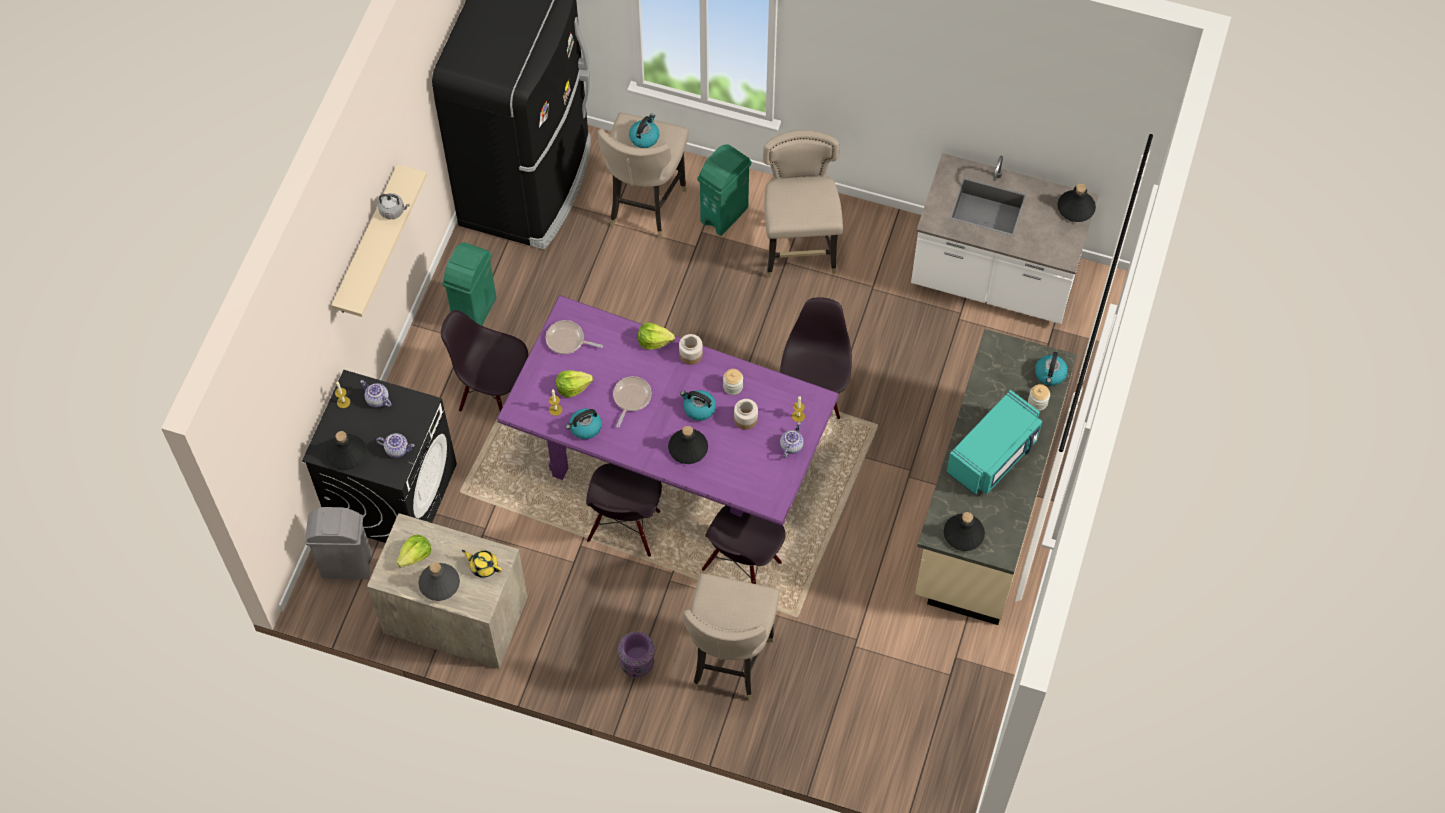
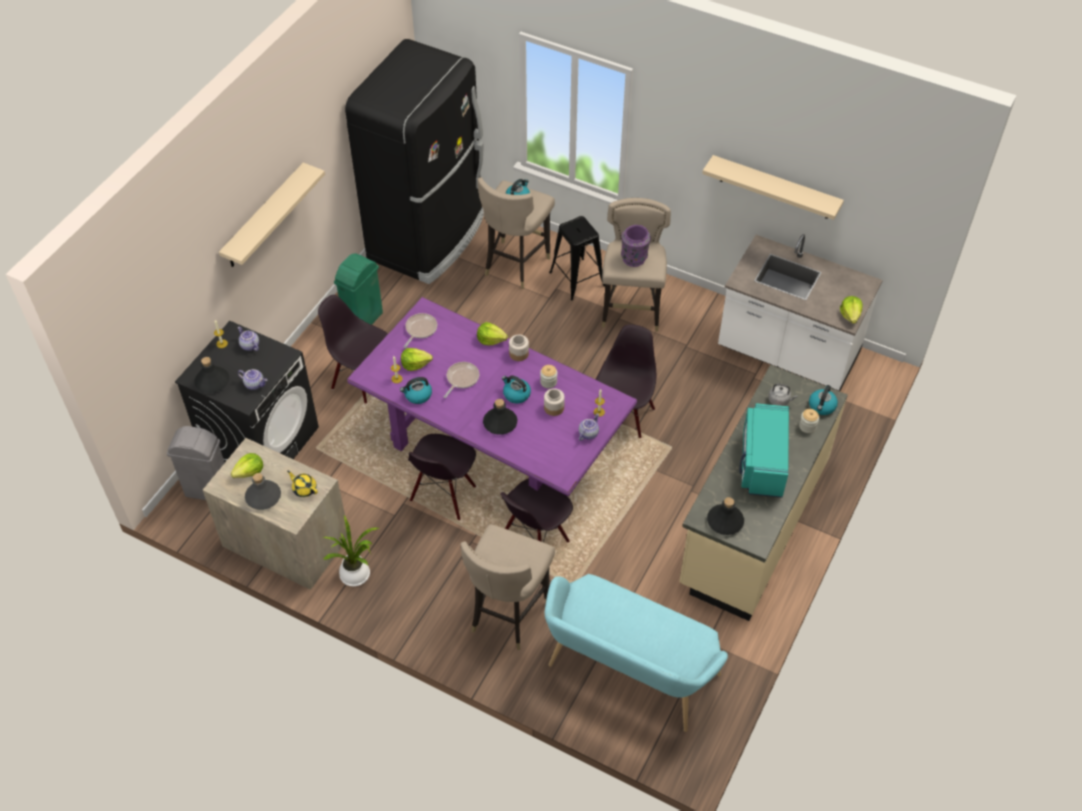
camera: 10 degrees right, 10 degrees down
(393, 211) = (290, 193): grey kettle -> grey kettle (780, 401)
(548, 642) = (357, 575): none -> potted plant
(567, 340) = (420, 329): frying pan -> frying pan turned 90 degrees clockwise
(637, 663) = (428, 603): purple vase -> purple vase (634, 258)
(725, 215) = (577, 279): green trash can -> black stool
(875, 709) = (627, 675): none -> turquoise bench
(962, 108) = (775, 188): none -> beige shelf
(993, 456) = (762, 463): turquoise microwave -> turquoise microwave turned 135 degrees clockwise
(1067, 248) = (850, 315): none -> lettuce
(1075, 208) = (861, 287): black bottle -> none

